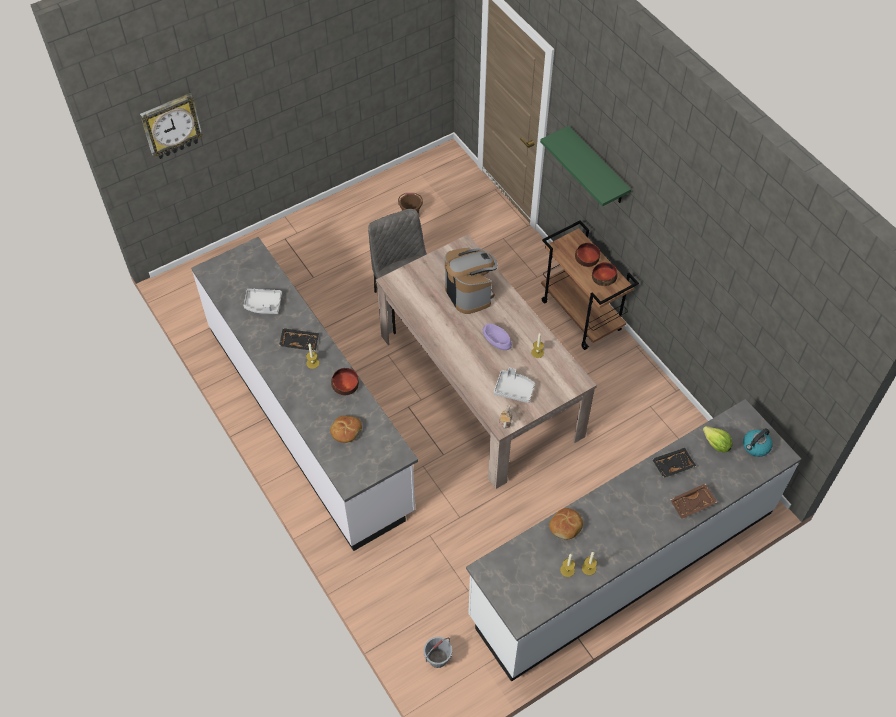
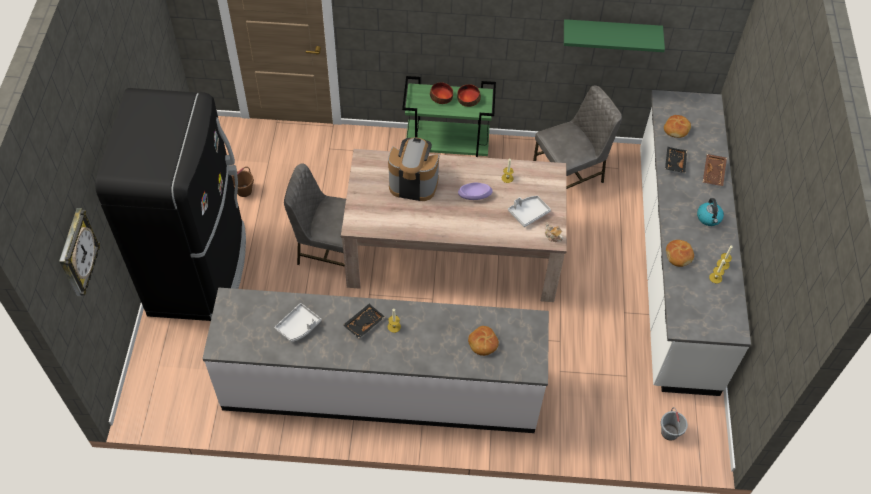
camera: 55 degrees left, 0 degrees up
(316, 238) = (200, 270): none -> black fridge
(345, 385) = (437, 317): bowl -> none
(582, 315) = (447, 150): brown cart -> green cart
(597, 167) = (415, 16): green shelf -> green shelf (611, 32)
(646, 420) = (569, 174): none -> grey chair
(716, 445) = (676, 129): lettuce -> bread
(755, 447) = (694, 110): kettle -> kettle (709, 218)

